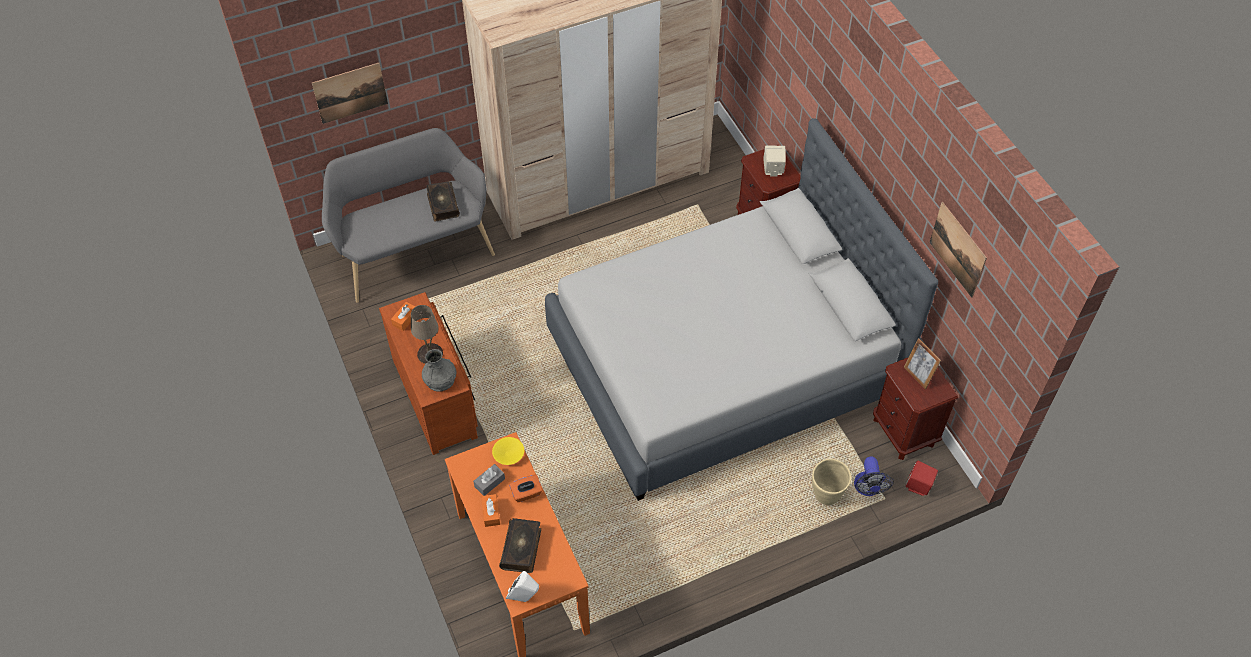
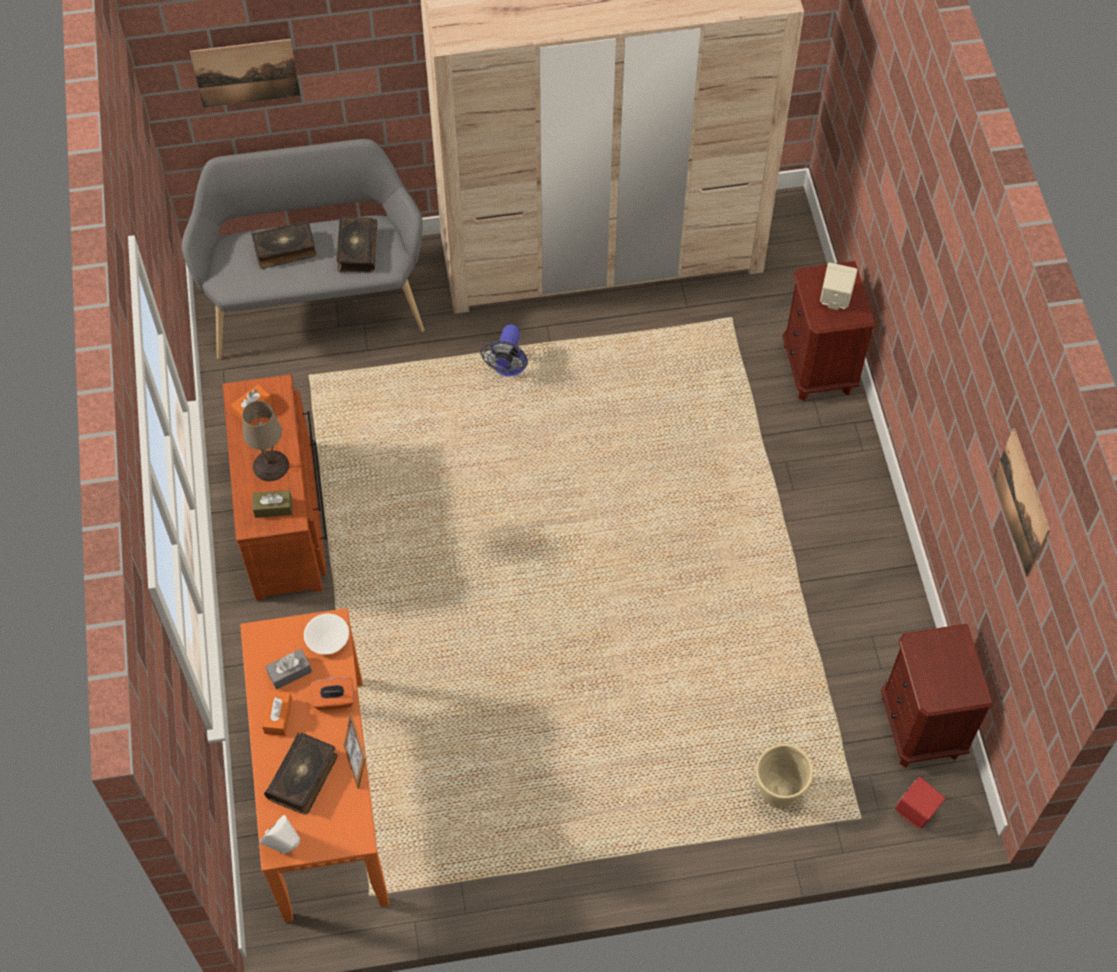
camera: 15 degrees right, 5 degrees up
(392, 214) = (285, 249): none -> book
(440, 380) = (273, 508): grey vase -> brown tissue box
(509, 455) = (327, 639): yellow bowl -> white bowl
(723, 363) = (693, 563): grey bed -> none
(868, 489) = (841, 797): fan -> fan (508, 368)
(918, 376) = (943, 659): picture frame -> picture frame (357, 764)

